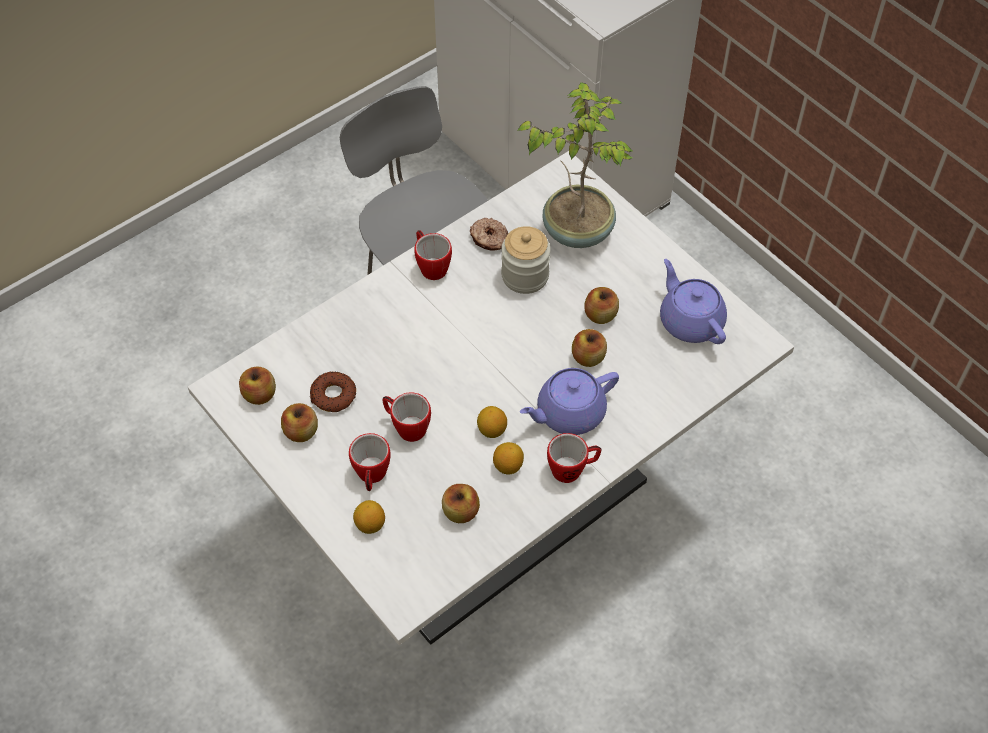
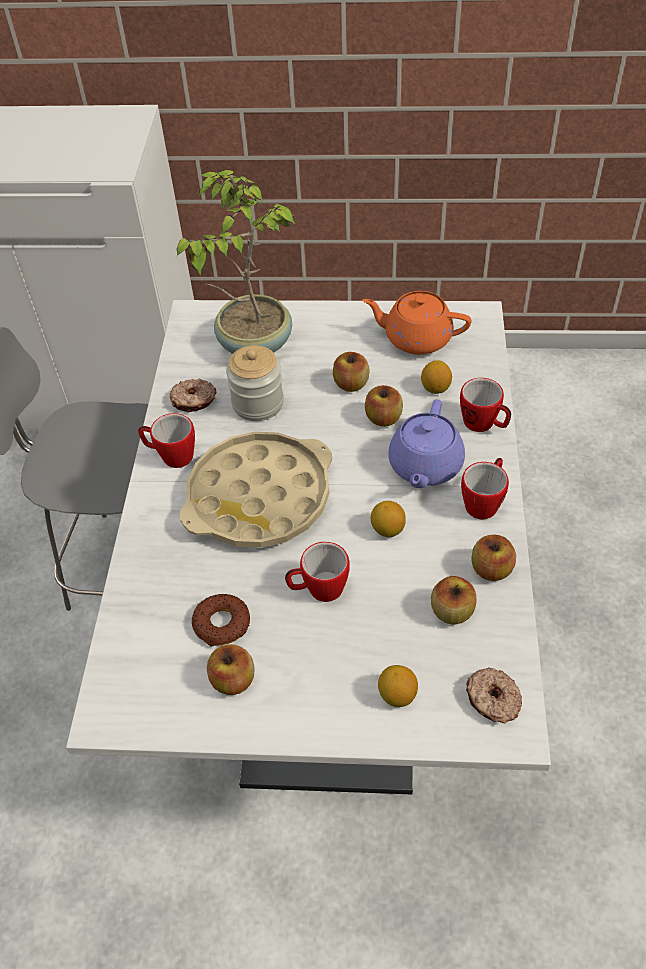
camera: 45 degrees left, 5 degrees down
(259, 395) = (151, 686): apple -> apple (491, 569)
(371, 477) = (344, 656): mug -> mug (484, 425)
(414, 579) = (492, 700): none -> donut
(446, 340) = (259, 498): none -> beige tray
(508, 466) = (436, 543): lemon -> lemon (435, 388)
(690, 321) = (416, 338): purple teapot -> orange teapot

